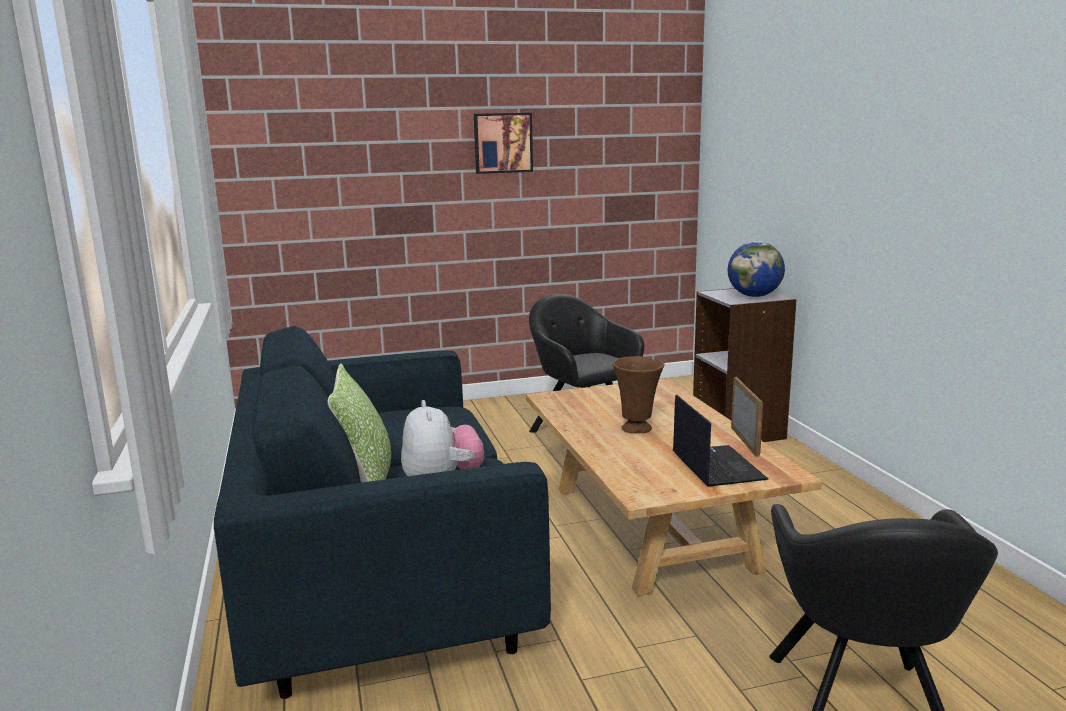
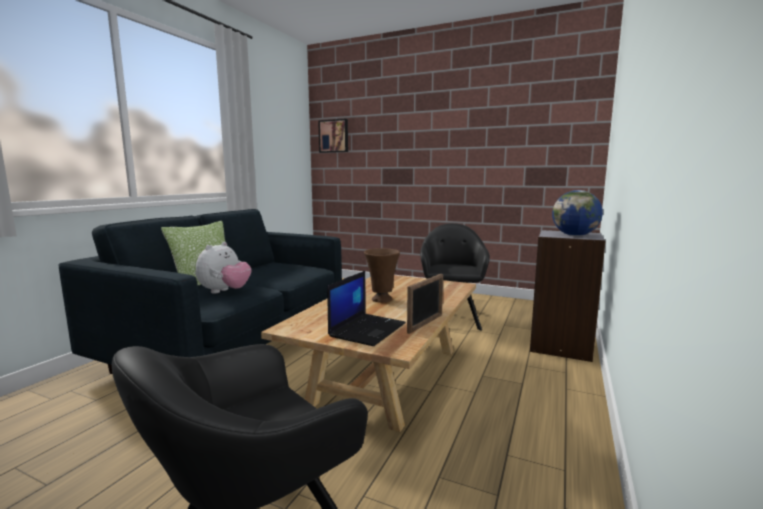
camera: 40 degrees right, 5 degrees down
(502, 143) = (456, 131): picture -> picture (334, 136)

